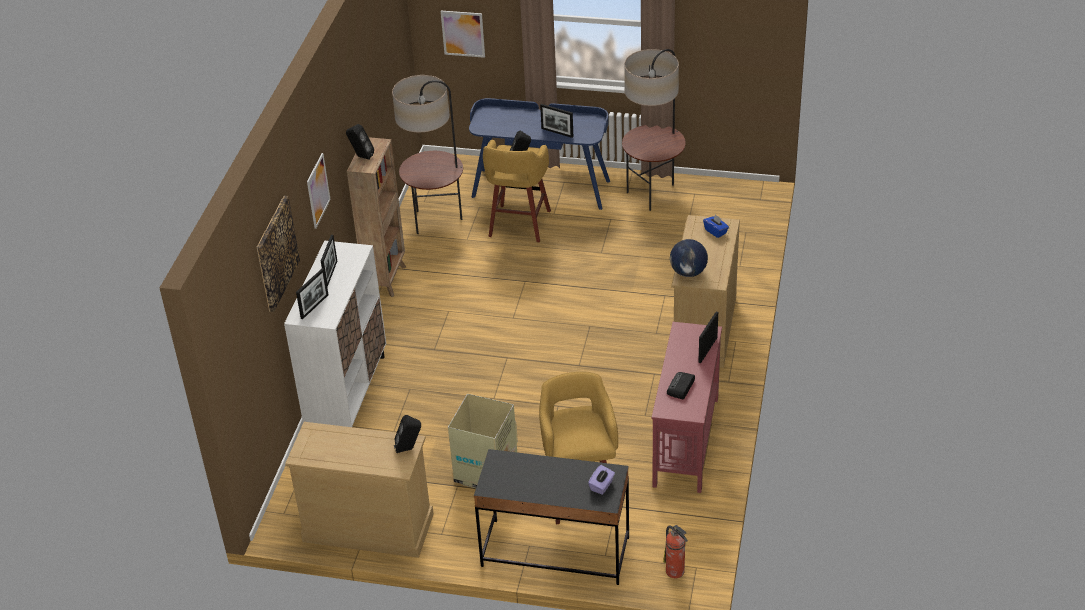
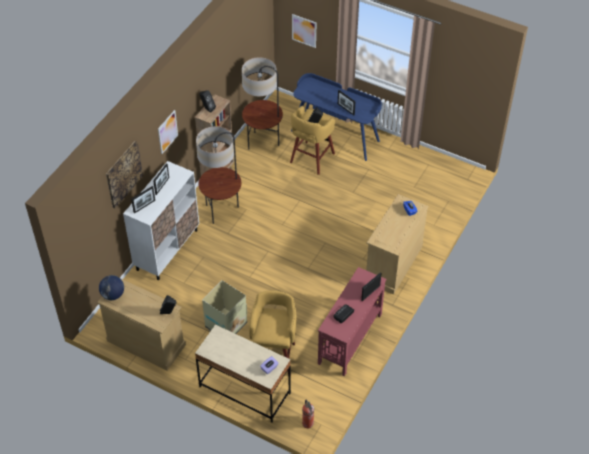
camera: 15 degrees right, 10 degrees up
(555, 552) = (244, 390): black desk -> beige desk
(653, 194) = (402, 158): floor lamp -> floor lamp (222, 211)
(688, 272) = (380, 236): globe -> globe (113, 295)

